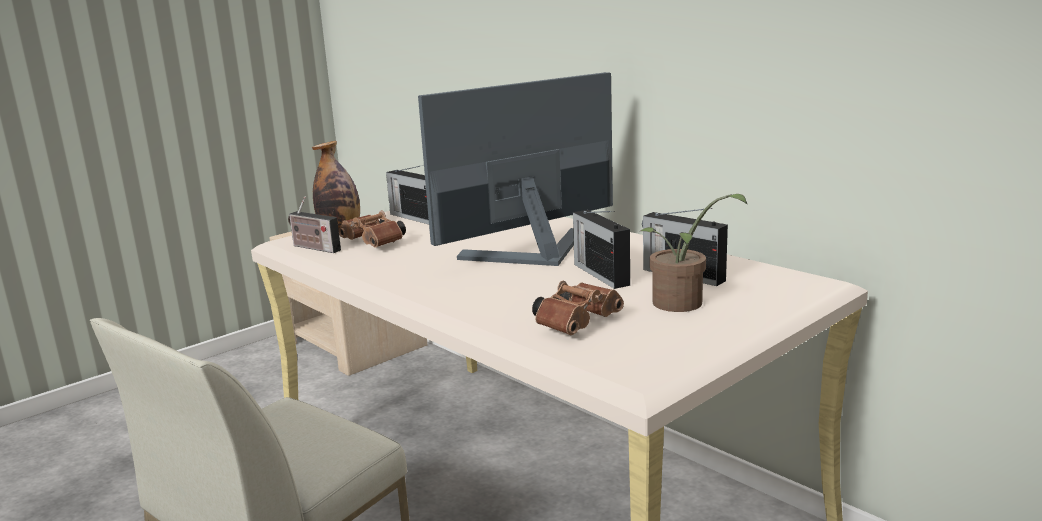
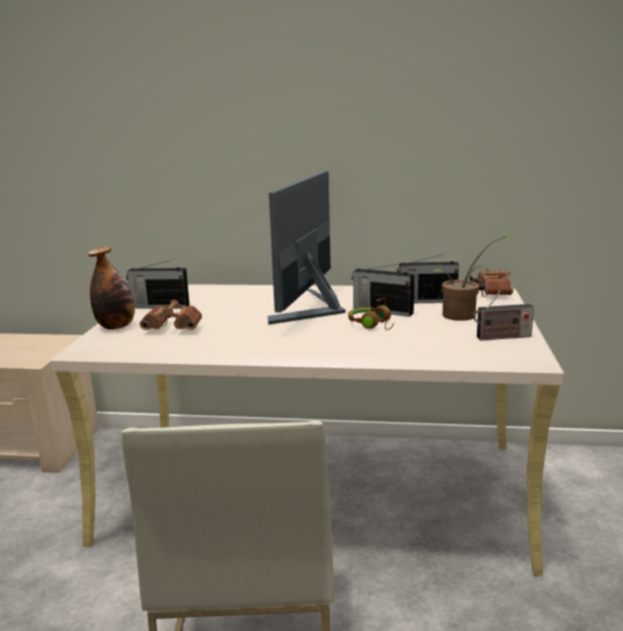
camera: 40 degrees left, 0 degrees up
(314, 248) = (127, 343): radio -> radio (501, 337)
(551, 288) = (373, 325): none -> brown headphones
(578, 323) = (436, 338): brown binoculars -> brown binoculars (490, 292)

